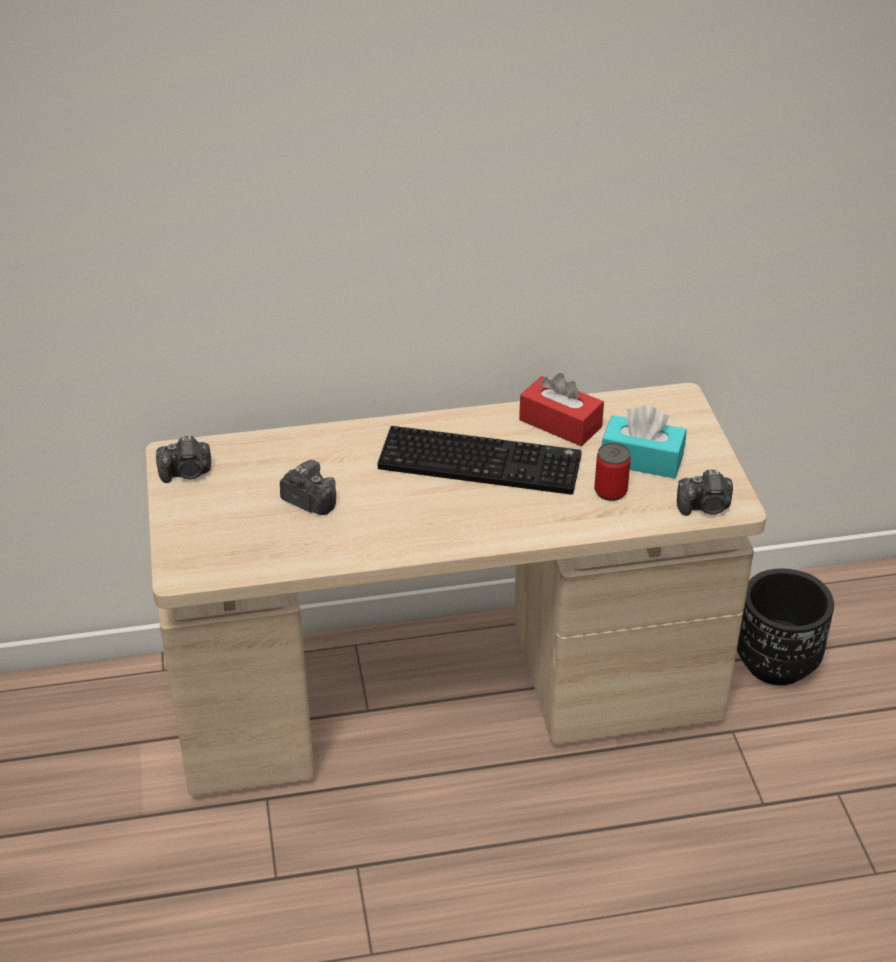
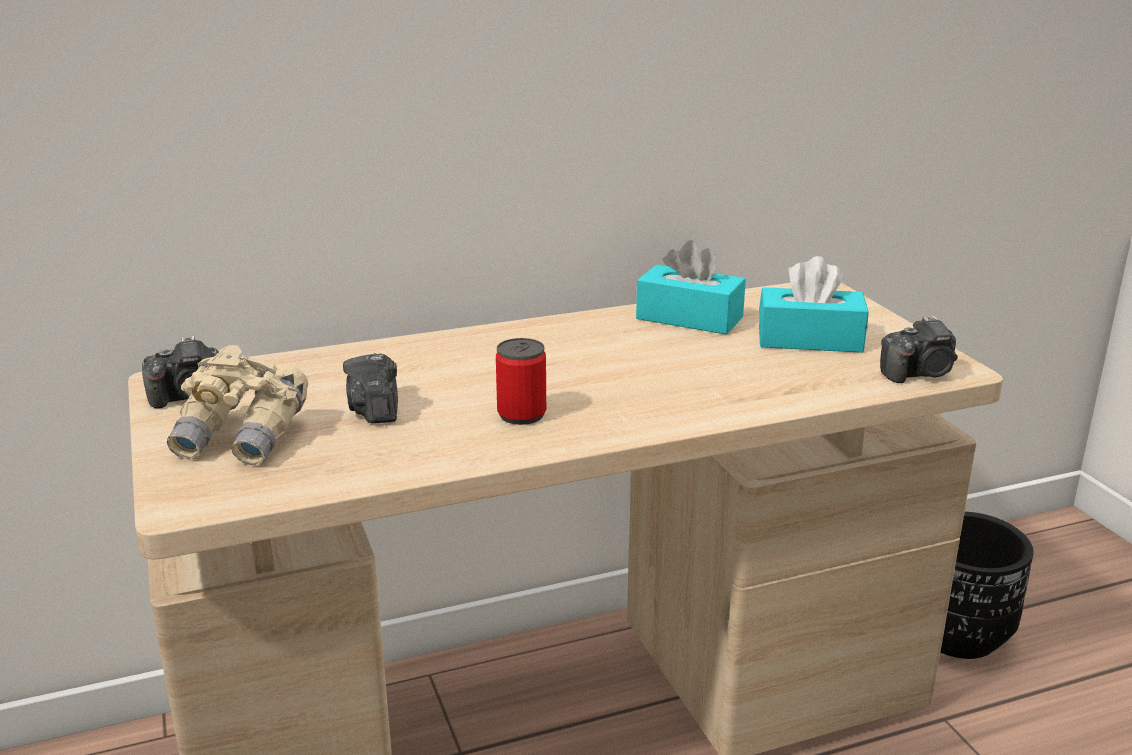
camera: 10 degrees left, 15 degrees down
(220, 519) = (244, 438): none -> beige binoculars
(309, 501) = (375, 410): camera -> camera turned 120 degrees counterclockwise
(482, 461) = (605, 356): keyboard -> none
(560, 423) = (689, 318): red tissue box -> turquoise tissue box
(610, 491) = (788, 369): can -> can (521, 414)

